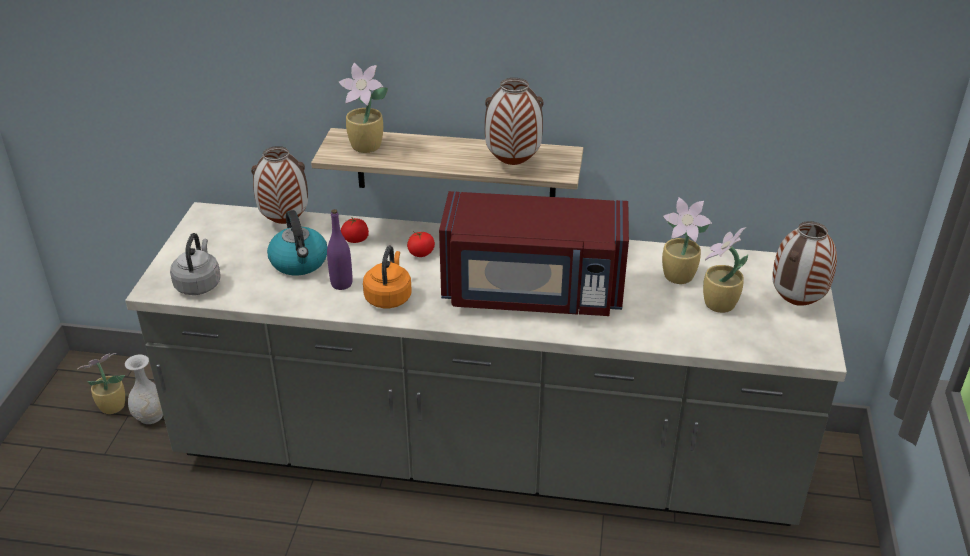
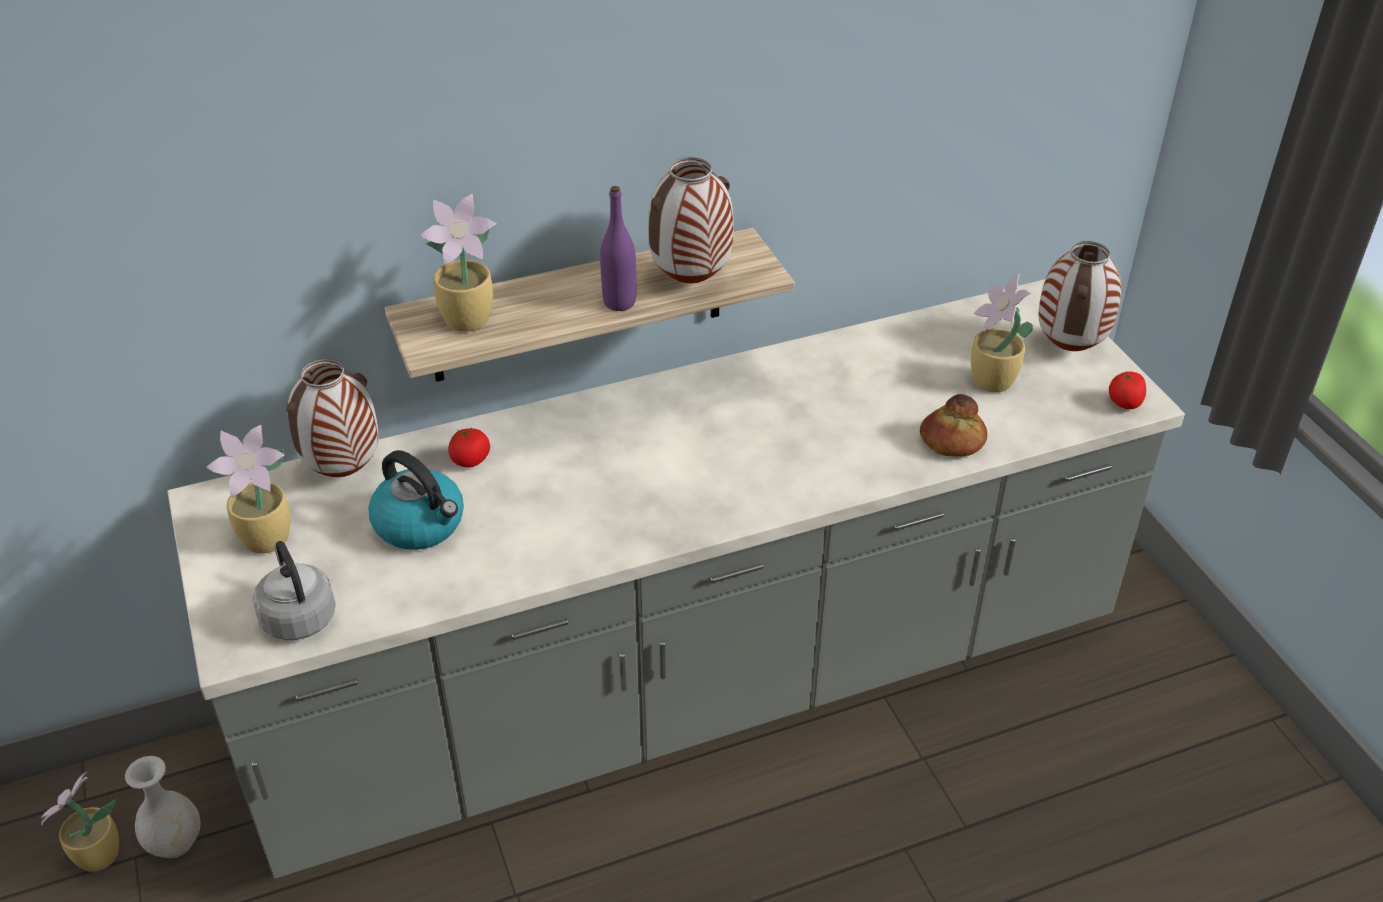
camera: 30 degrees left, 5 degrees up
(341, 284) = (510, 533): purple bottle -> purple bottle (619, 302)
(389, 297) = (591, 526): orange kettle -> none
(421, 253) = (579, 447): tomato -> tomato (1125, 403)
(532, 293) = (770, 449): red microwave -> none
(656, 329) = (951, 440): none -> bread
(680, 277) = (920, 362): potted plant -> potted plant (269, 539)

